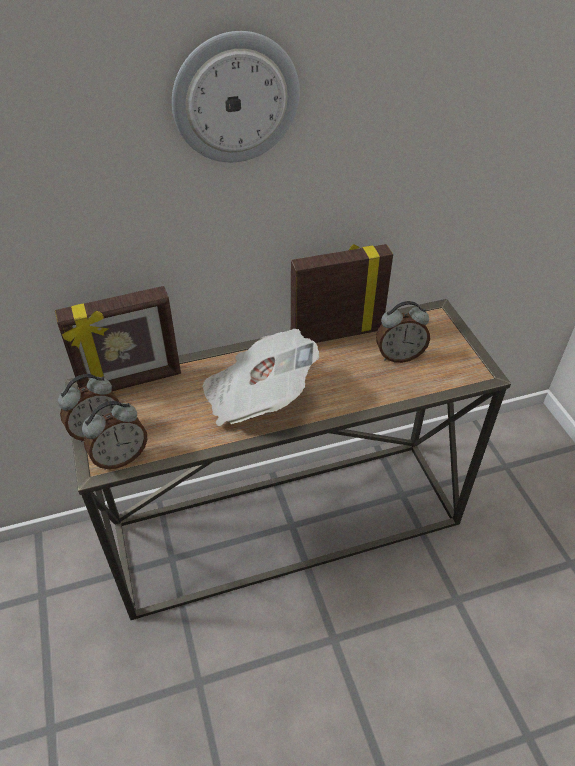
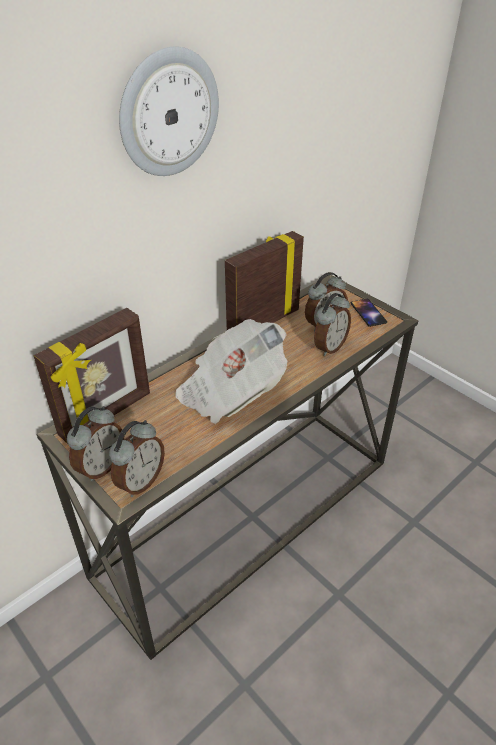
camera: 25 degrees left, 5 degrees down
(388, 383) = (329, 347): none -> alarm clock
(457, 357) = (368, 313): none -> phone

